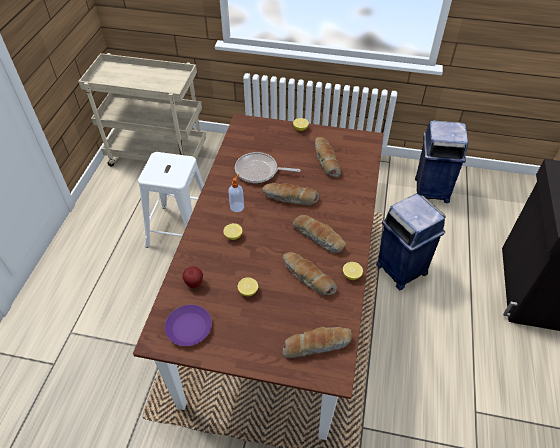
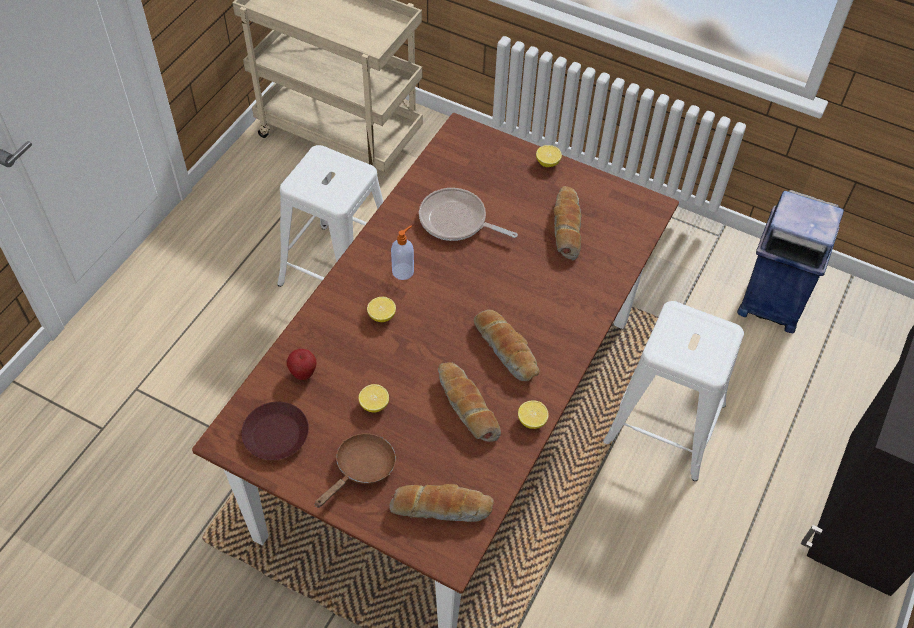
camera: 15 degrees right, 5 degrees up
(189, 327) = (276, 434): purple plate -> brown plate
(254, 334) = (361, 469): none -> brown frying pan
(290, 198) = (487, 277): bread -> none
(401, 268) = (664, 423): blue trash can -> white stool

